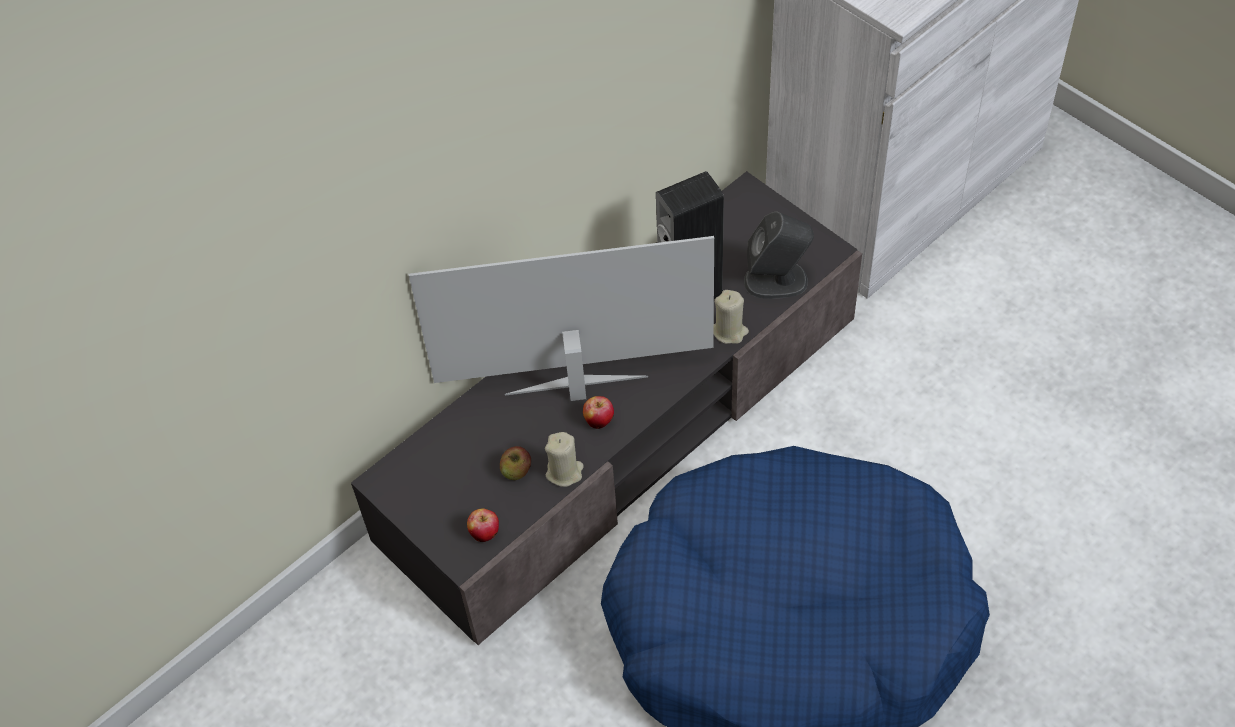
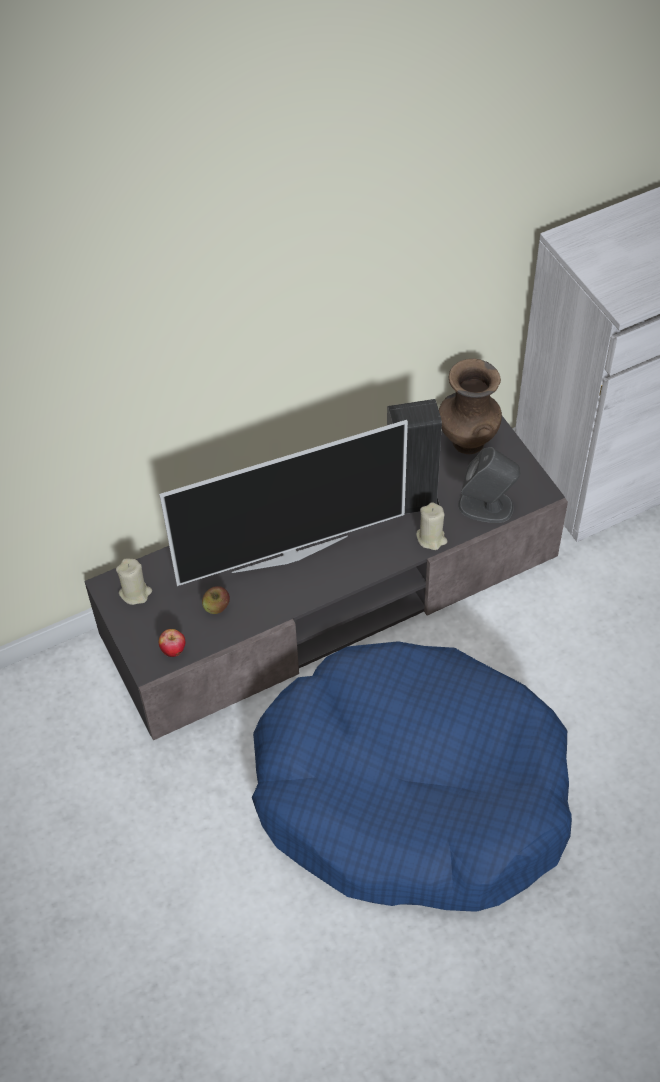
camera: 15 degrees right, 0 degrees up
(564, 472) = (254, 618): beige candle -> beige candle (135, 593)
(577, 388) = (289, 553): television -> television turned 150 degrees clockwise
(599, 421) = (297, 584): apple -> none
(728, 215) = (467, 441): none -> brown vase

